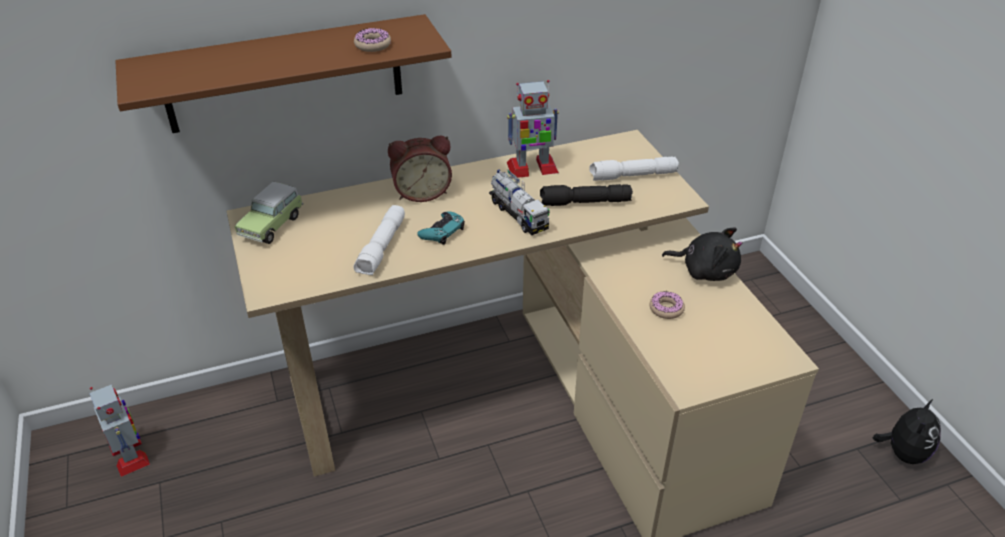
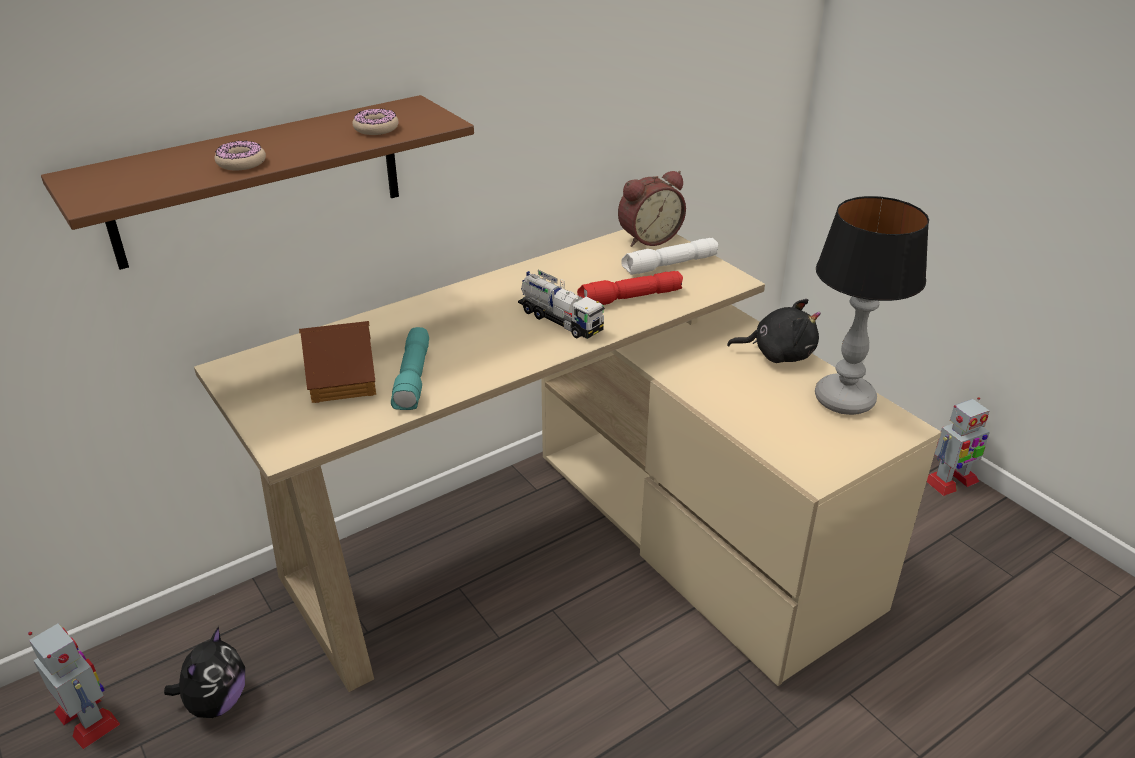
camera: 15 degrees left, 5 degrees down
(273, 225) = (263, 373): toy car -> none
(330, 240) = (344, 380): none -> toy house
(382, 248) = (414, 378): white flashlight -> turquoise flashlight
(421, 192) = (435, 313): alarm clock -> alarm clock (648, 238)
(442, 232) = (479, 351): turquoise game controller -> none
(531, 168) = (553, 272): toy robot -> toy robot (950, 480)
(584, 203) = (630, 299): black flashlight -> red flashlight
(666, 309) = (755, 399): donut -> donut (241, 163)
(743, 324) = (844, 400): none -> table lamp
(903, 453) = (996, 528): plush toy -> plush toy (216, 702)

